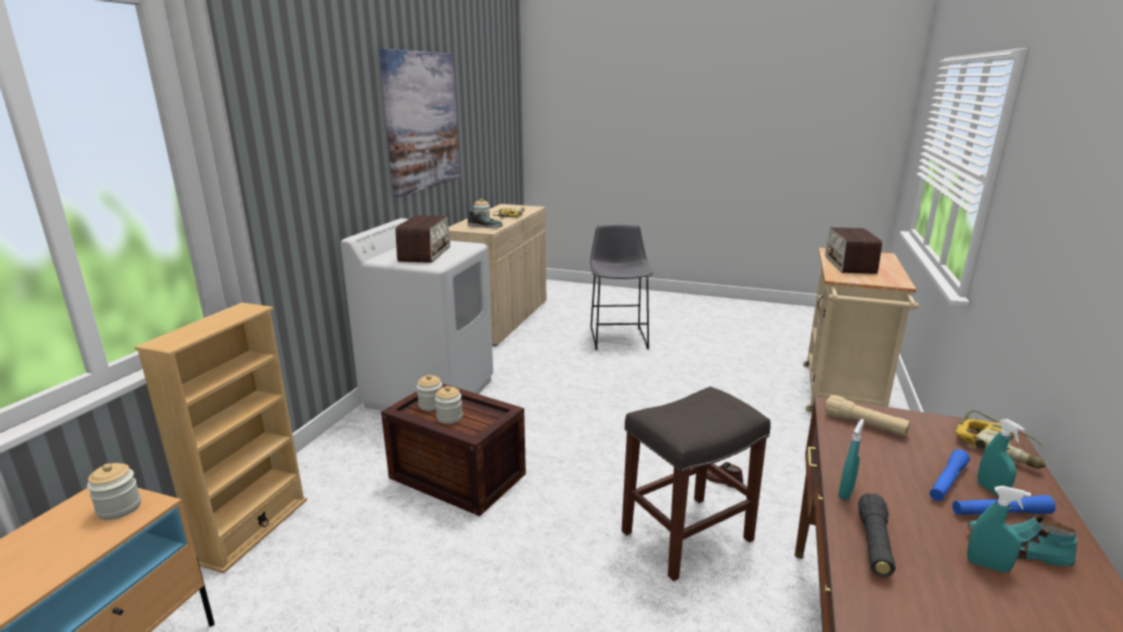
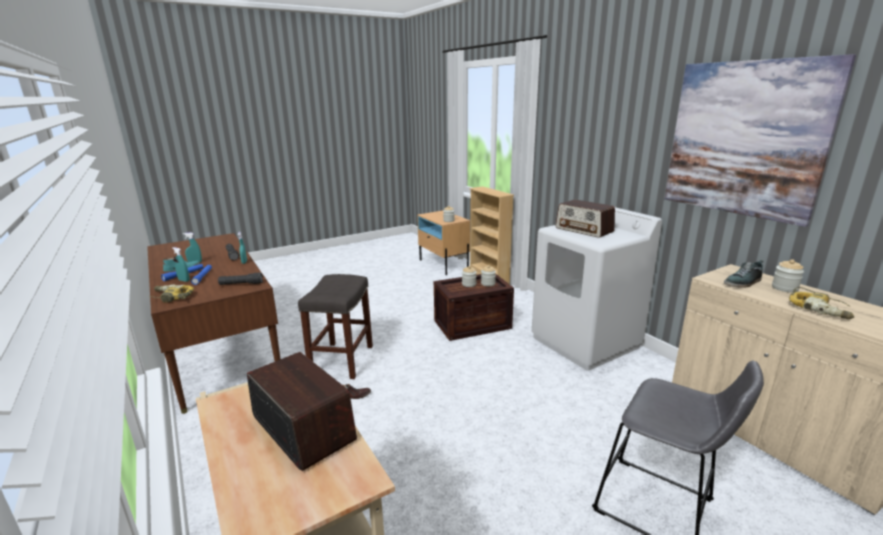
camera: 130 degrees right, 0 degrees up
(864, 424) = (241, 284): beige flashlight -> black flashlight

